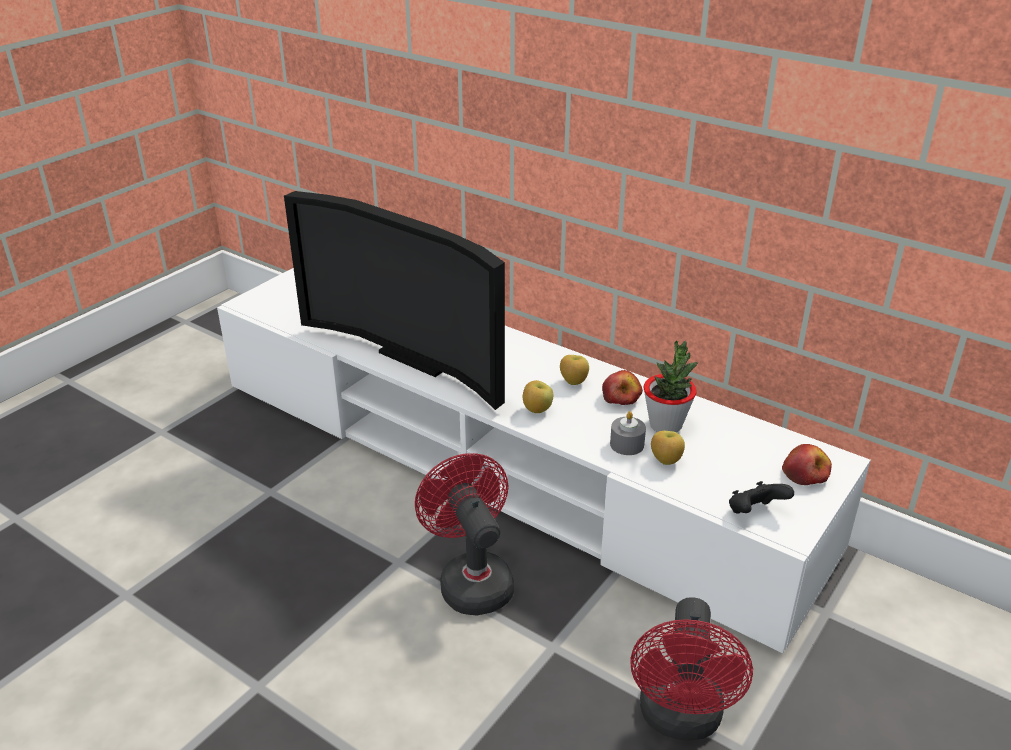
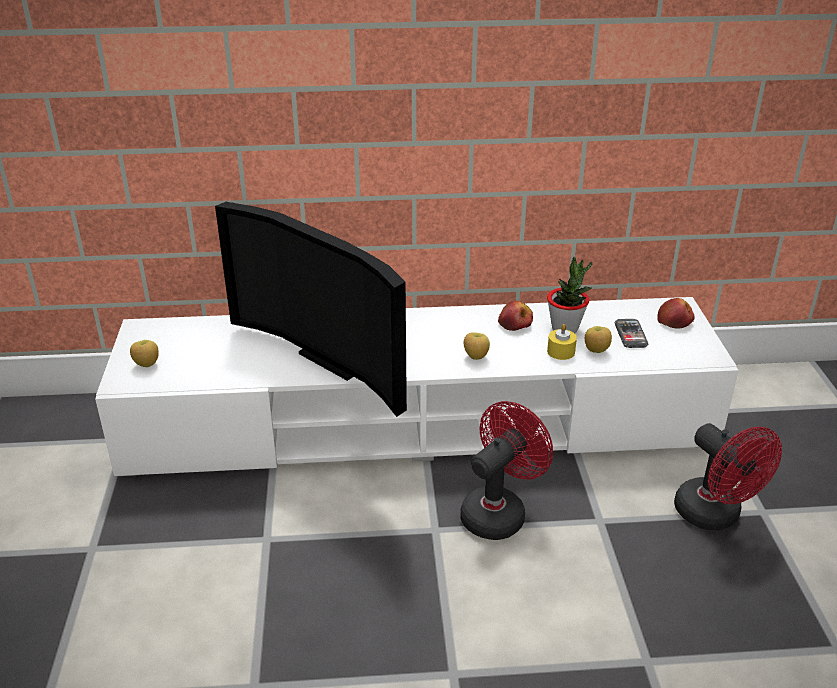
camera: 40 degrees left, 0 degrees up
(419, 354) = (336, 357): television -> television turned 45 degrees clockwise
(471, 580) = (499, 511): red fan -> red fan turned 105 degrees clockwise
(573, 382) = (471, 328): apple -> apple (147, 365)
(627, 444) = (561, 352): grey candle -> yellow candle
(729, 464) = (630, 335): none -> phone
(754, 513) = (682, 356): black game controller -> none

